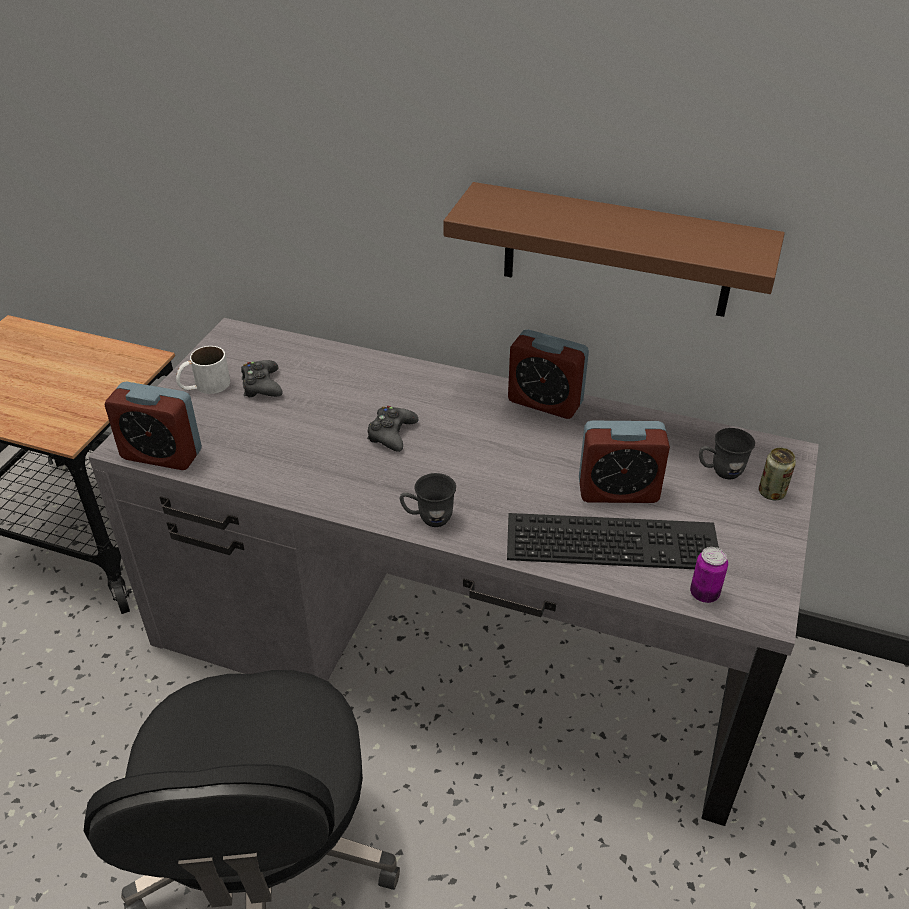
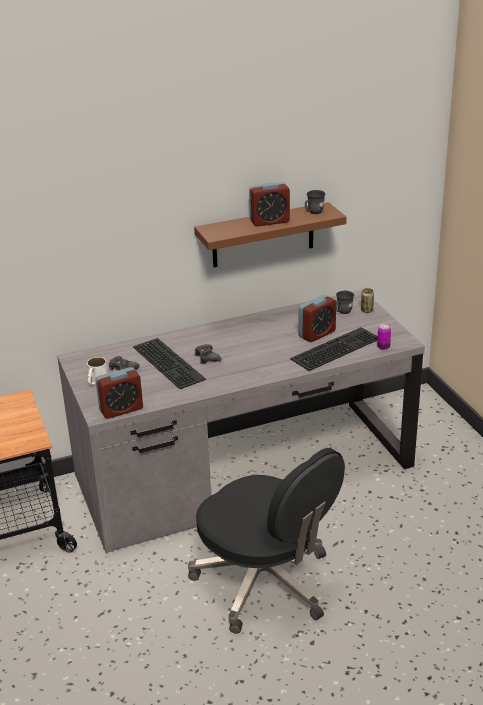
camera: 40 degrees left, 10 degrees down
(332, 413) = (170, 363): none -> keyboard
(428, 518) = (263, 374): grey mug -> grey mug (313, 213)
(545, 402) = (250, 320): alarm clock -> alarm clock (269, 221)

